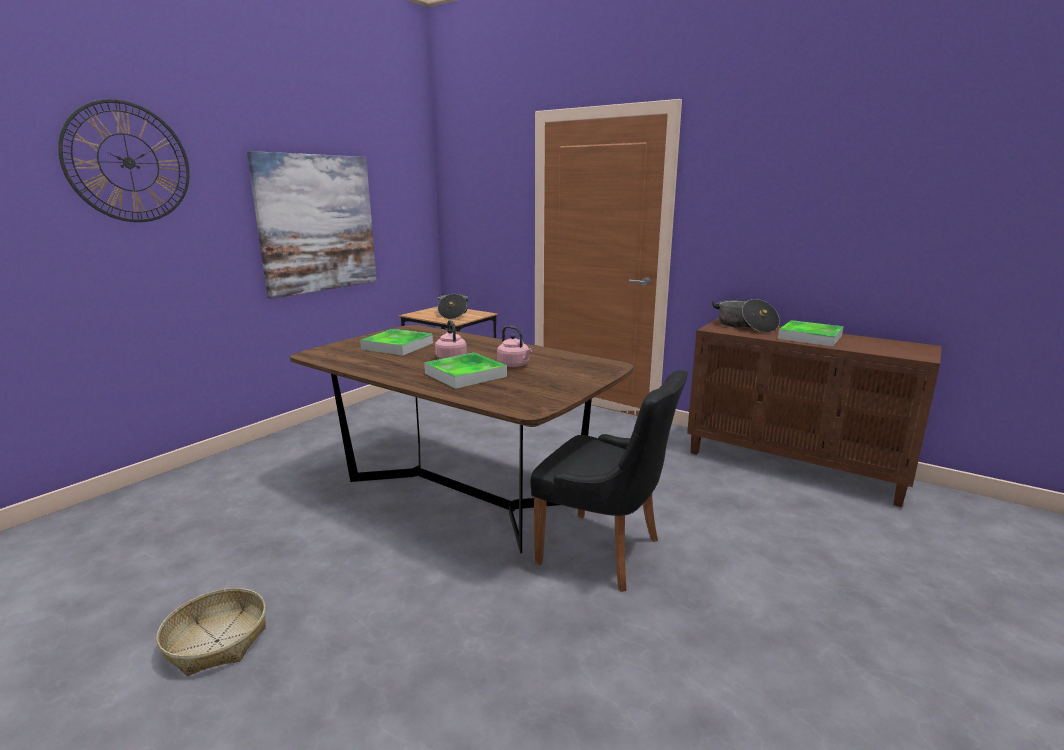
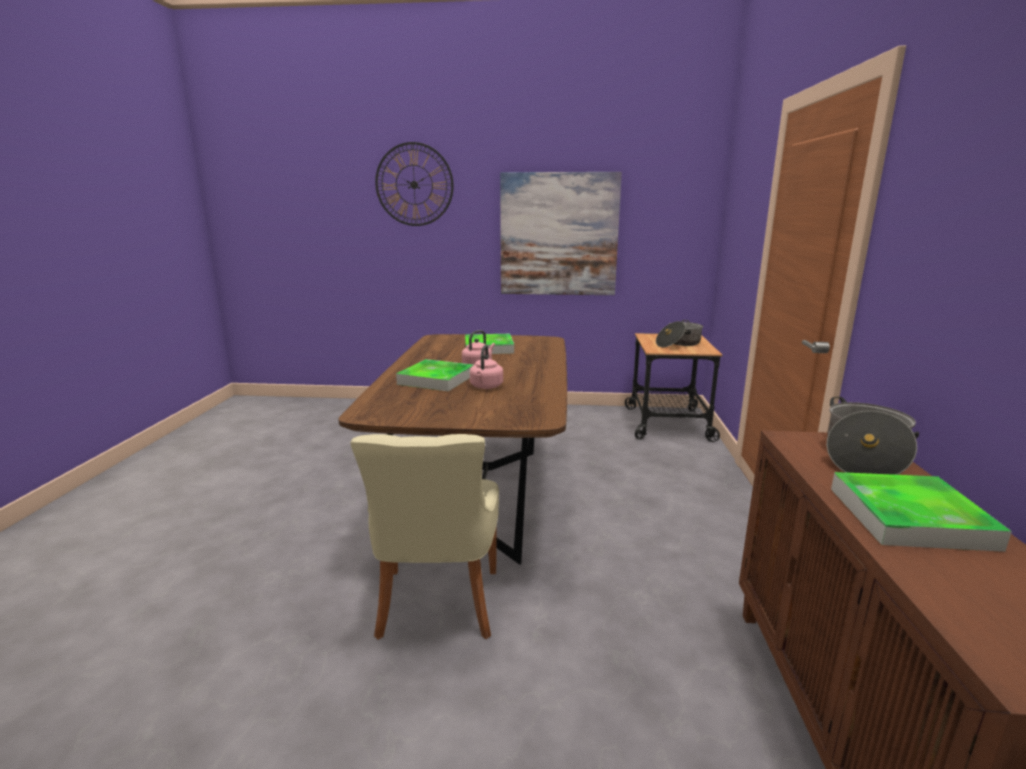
camera: 60 degrees right, 0 degrees up
(217, 641) = (251, 487): basket -> none
(603, 552) = (437, 606): black chair -> beige chair

